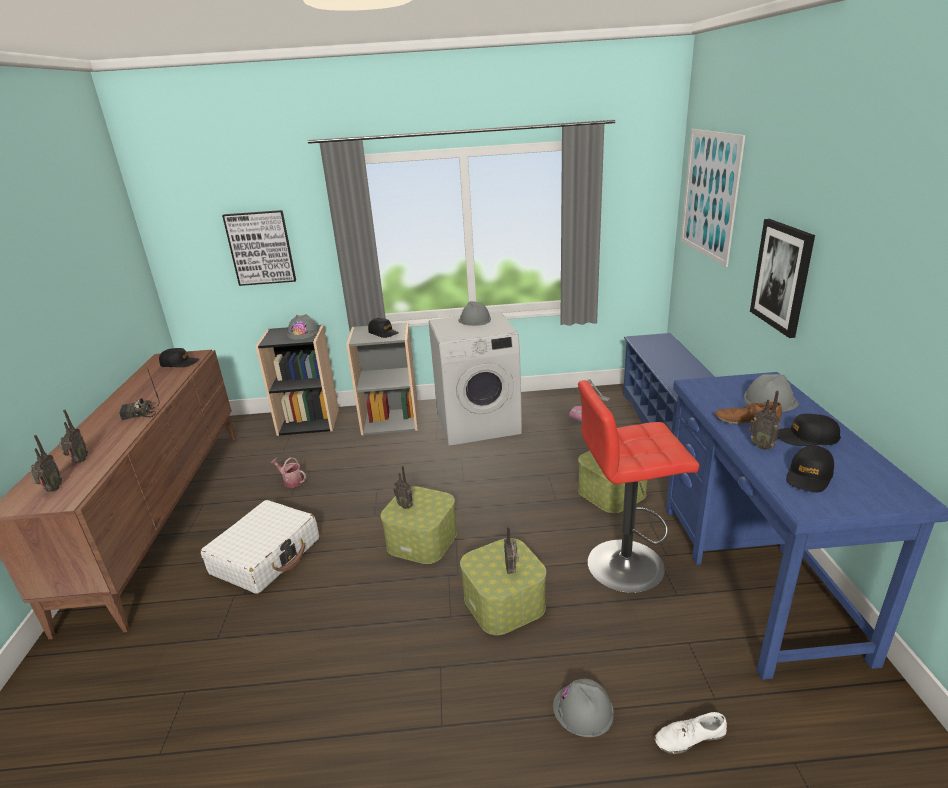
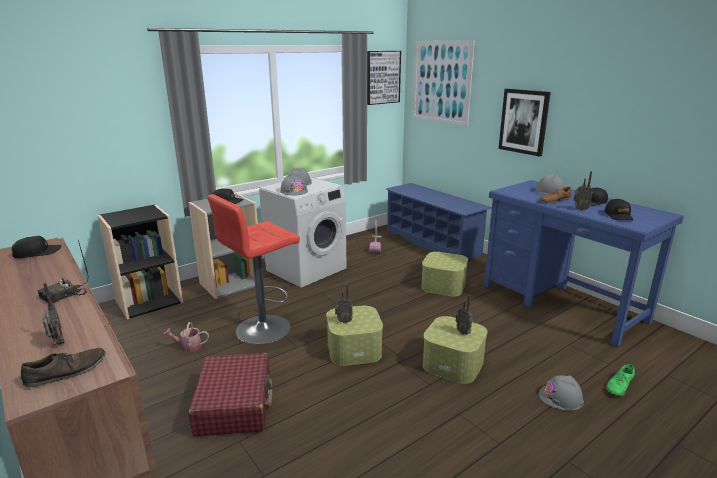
camera: 35 degrees left, 5 degrees down
(52, 490) = (67, 372): radio -> brown shoe
(261, 248) = (90, 132): picture -> picture (383, 77)
(266, 556) = (235, 404): white suitcase -> red suitcase
(303, 333) = (145, 212): grey hard hat -> grey hard hat (294, 191)
(624, 565) = (495, 320): red stool -> red stool (262, 329)
(689, 737) = (619, 385): white shoe -> green shoe

